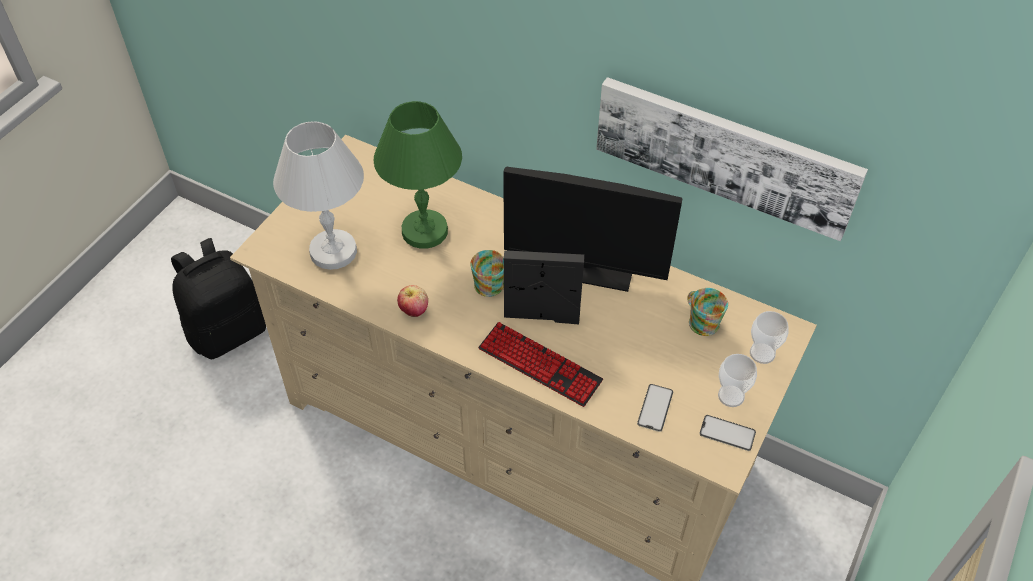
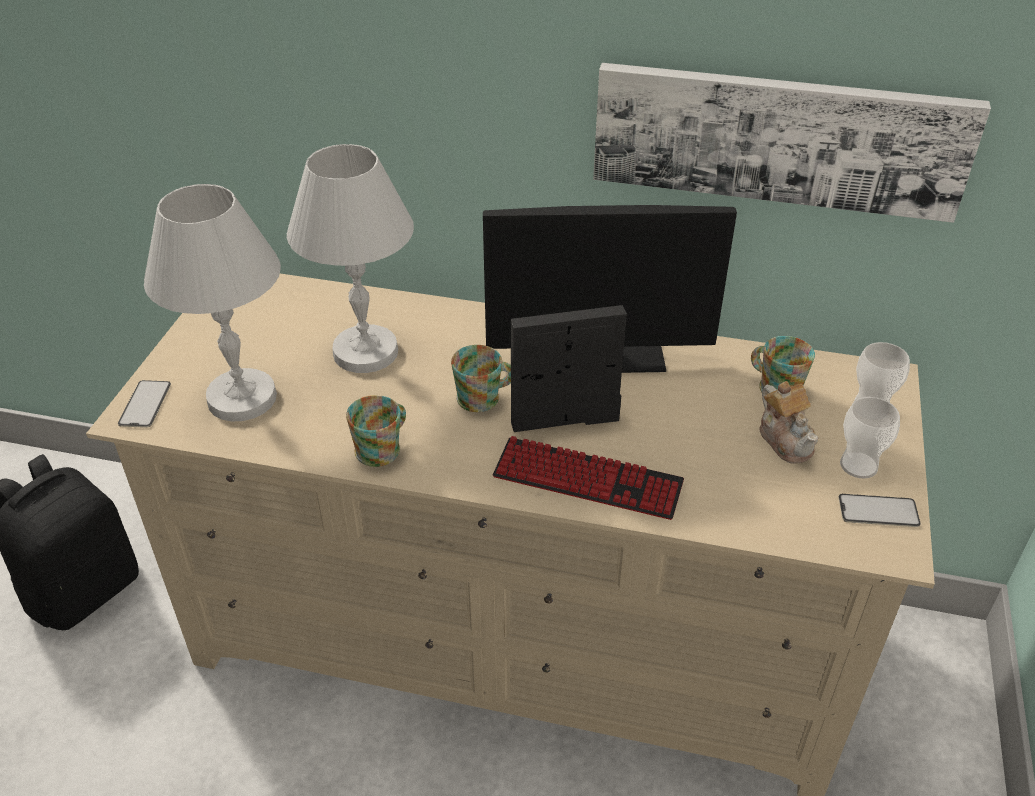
camera: 15 degrees left, 10 degrees down
(414, 310) = (383, 448): apple -> mug
(424, 230) = (365, 351): green table lamp -> white table lamp
(655, 408) = (768, 500): phone -> phone (145, 404)
(689, 364) = (786, 439): none -> teapot

